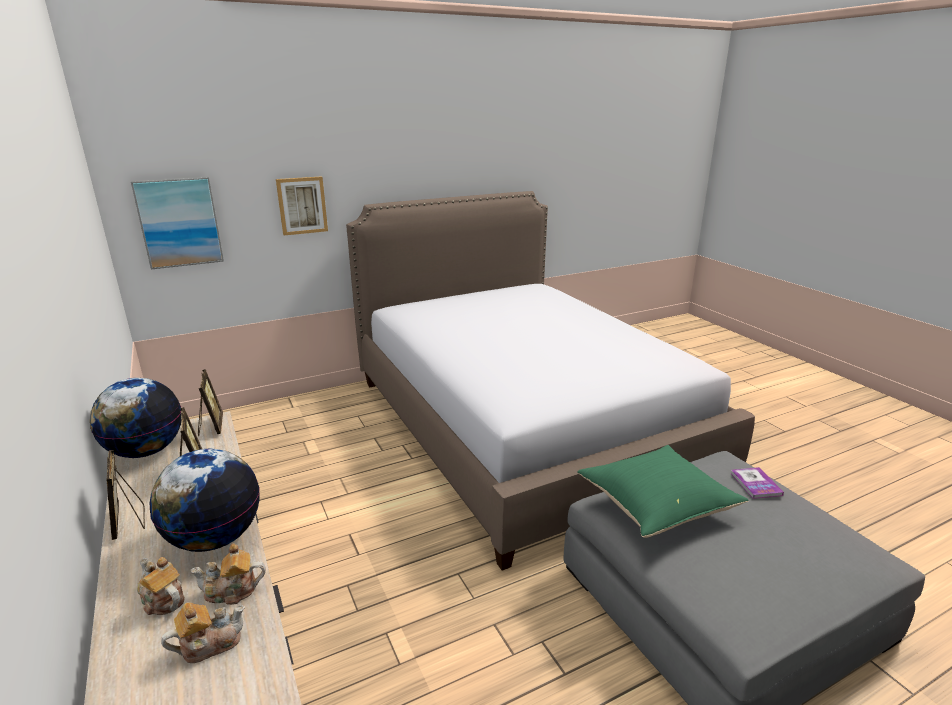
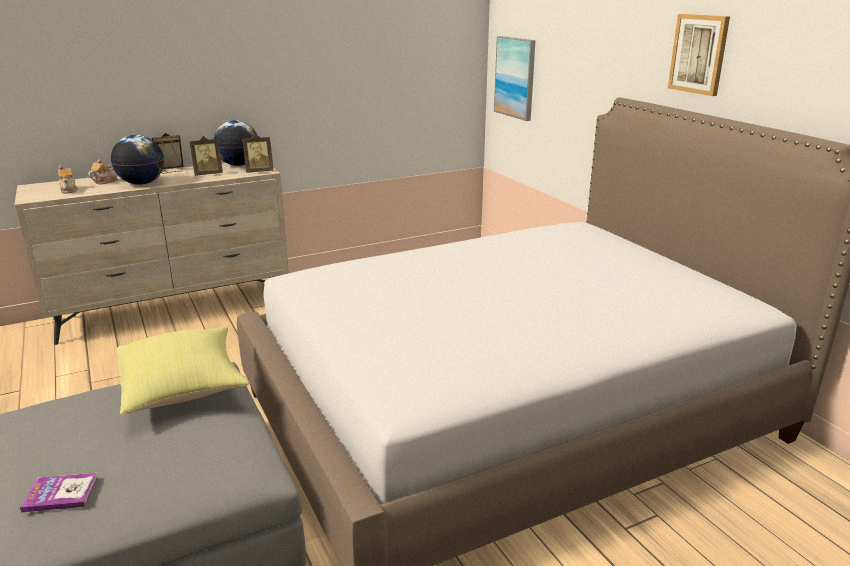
camera: 90 degrees right, 0 degrees up
(232, 591) = (98, 189): teapot -> none
(302, 205) = (585, 84): picture -> picture (699, 54)
(656, 506) = (183, 389): green pillow -> yellow pillow
(755, 484) = (181, 467): book -> book (61, 494)

